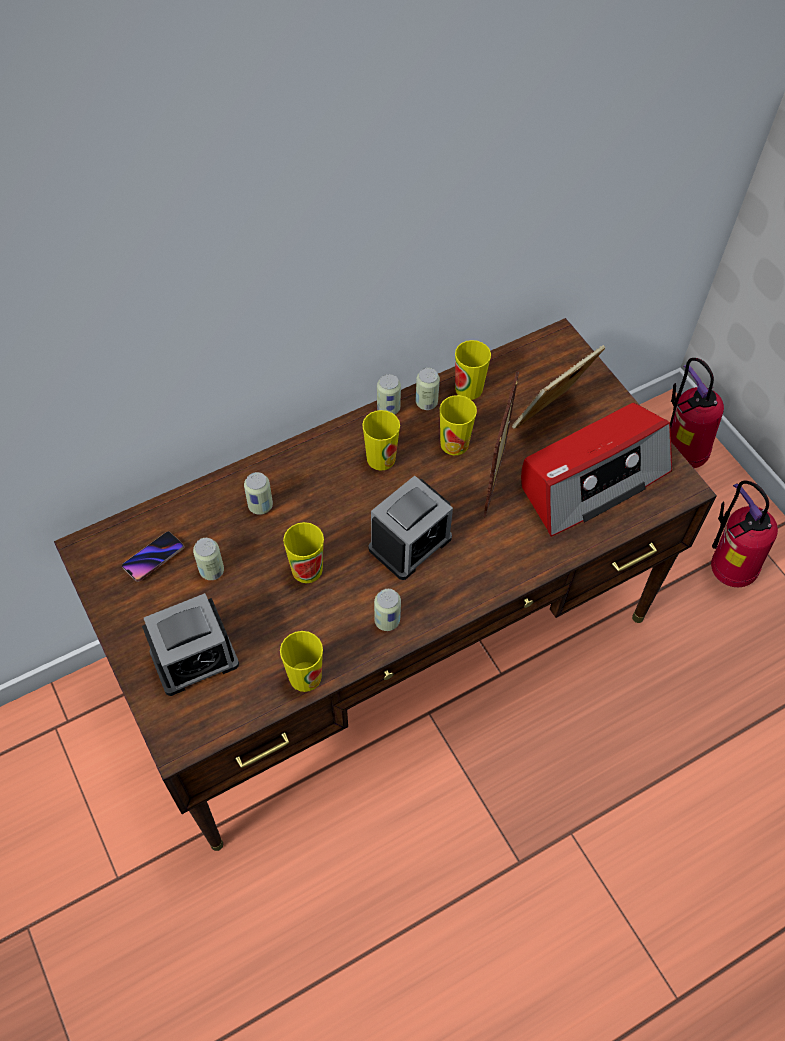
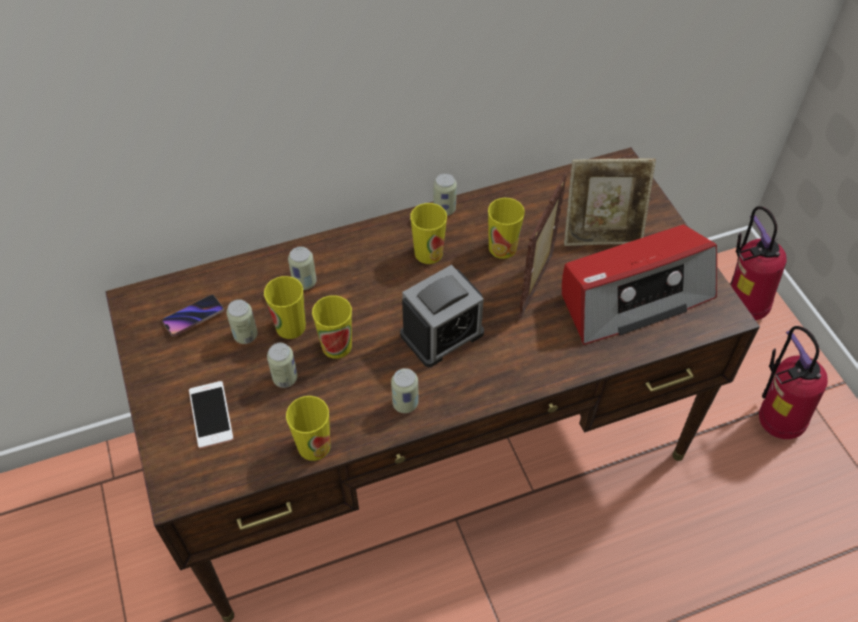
camera: 10 degrees right, 5 degrees down
(194, 658) = (211, 414): alarm clock -> phone
(426, 402) = (482, 208): can -> can (285, 378)
(468, 389) = (525, 200): cup -> cup (290, 326)
(550, 416) = (601, 233): picture frame -> picture frame turned 150 degrees counterclockwise

